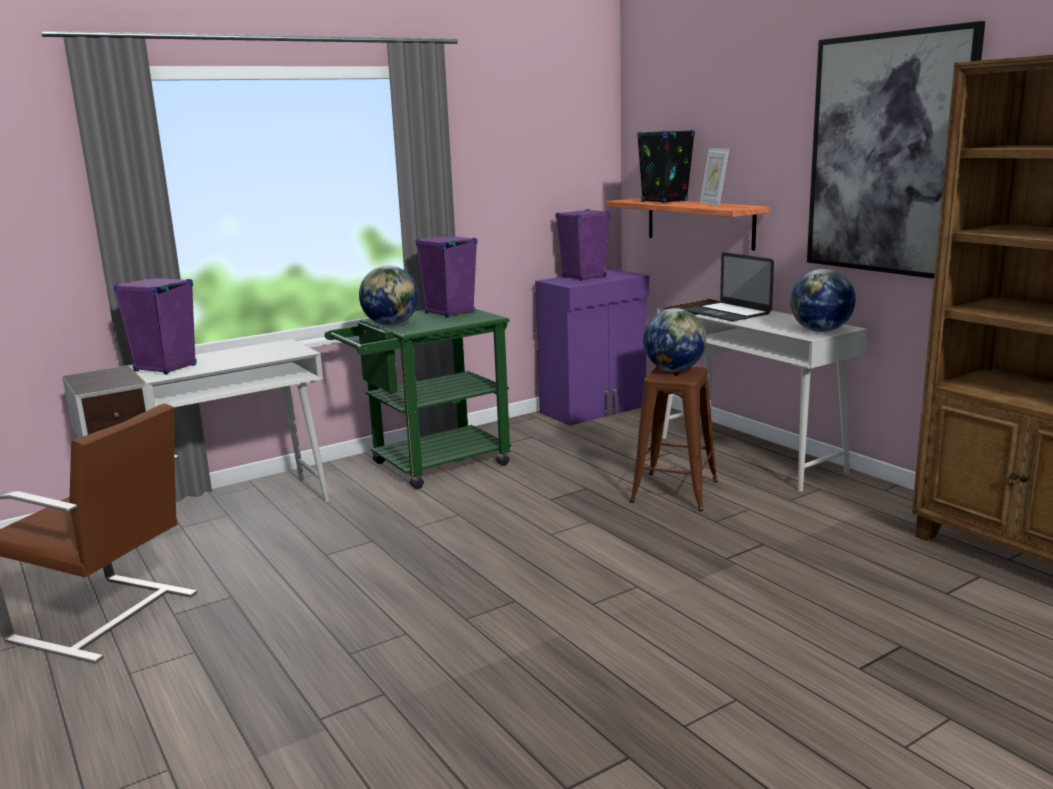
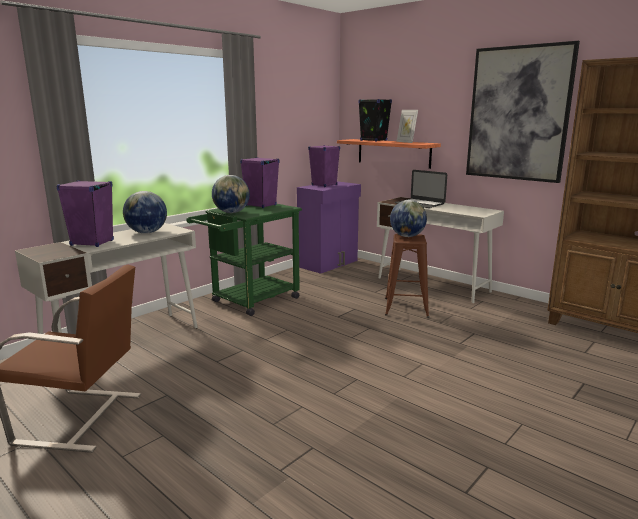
camera: 15 degrees left, 0 degrees up
(820, 331) = (481, 212): globe -> globe (147, 232)

